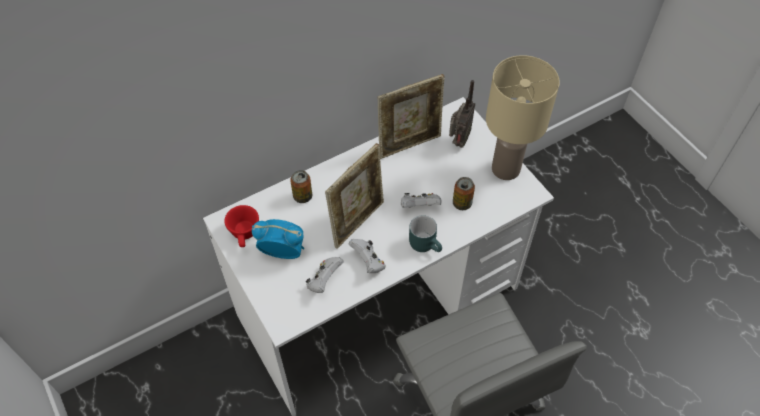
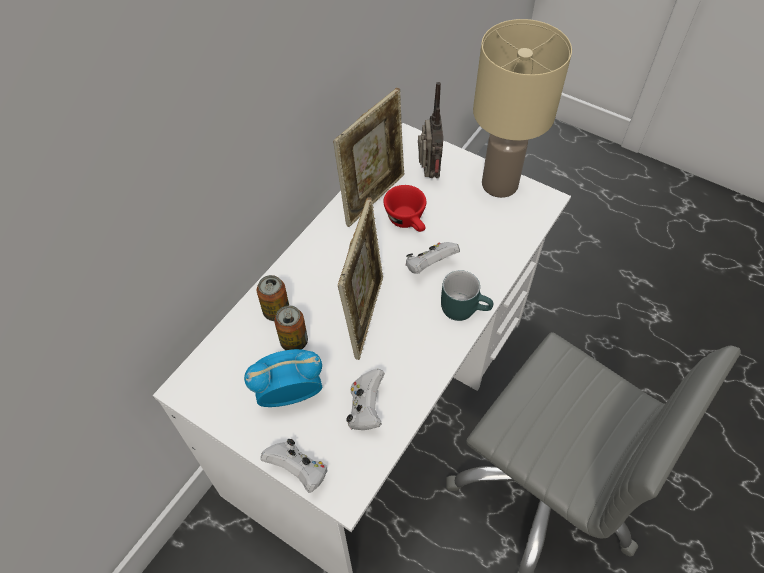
camera: 25 degrees left, 0 degrees up
(245, 235) = (225, 393): red cup -> red cup (408, 222)
(368, 262) = (408, 360): white game controller -> white game controller (299, 471)
(462, 203) = (476, 242): can -> can (294, 341)

